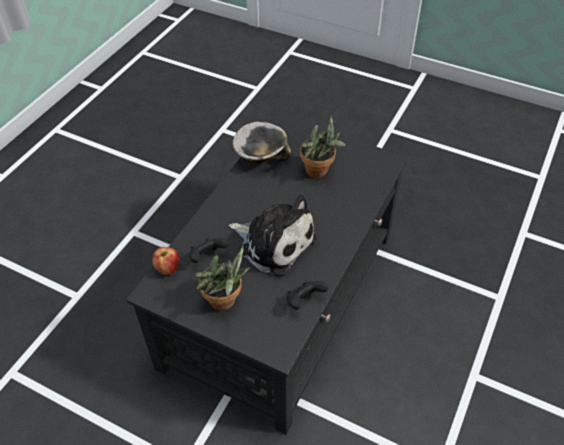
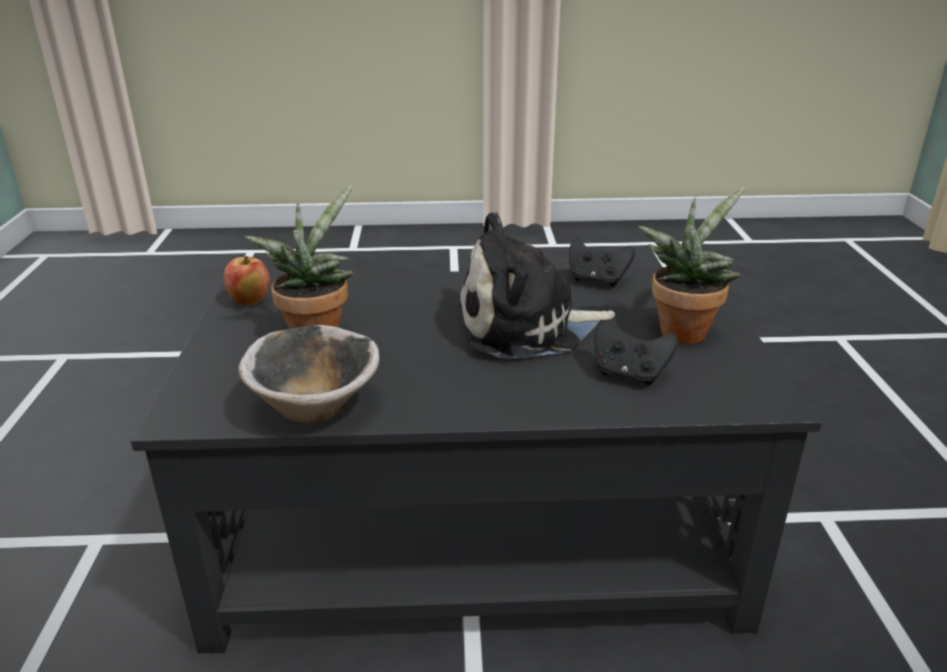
camera: 120 degrees left, 20 degrees down
(168, 269) = (706, 403): apple -> apple (249, 301)
(273, 243) = (526, 327): plush toy -> plush toy turned 105 degrees counterclockwise

